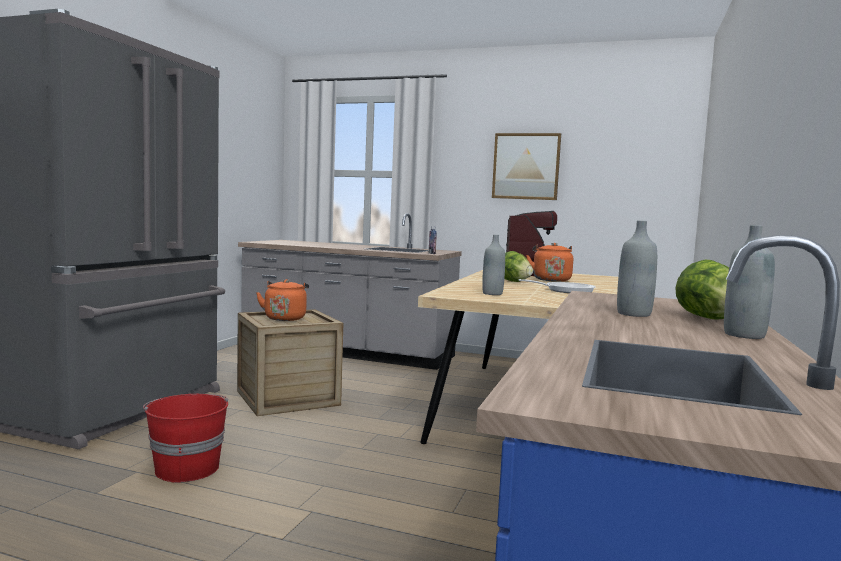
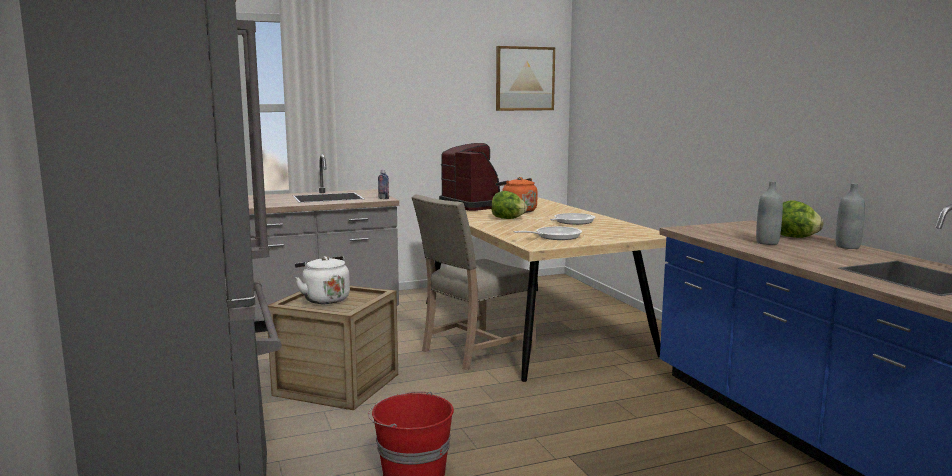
camera: 40 degrees left, 5 degrees up
(285, 318) = (324, 299): orange kettle -> white kettle
(439, 408) = (474, 350): none -> beige chair
(492, 293) = (554, 237): grey bottle -> frying pan
(526, 166) = (426, 96): picture -> picture (524, 78)

